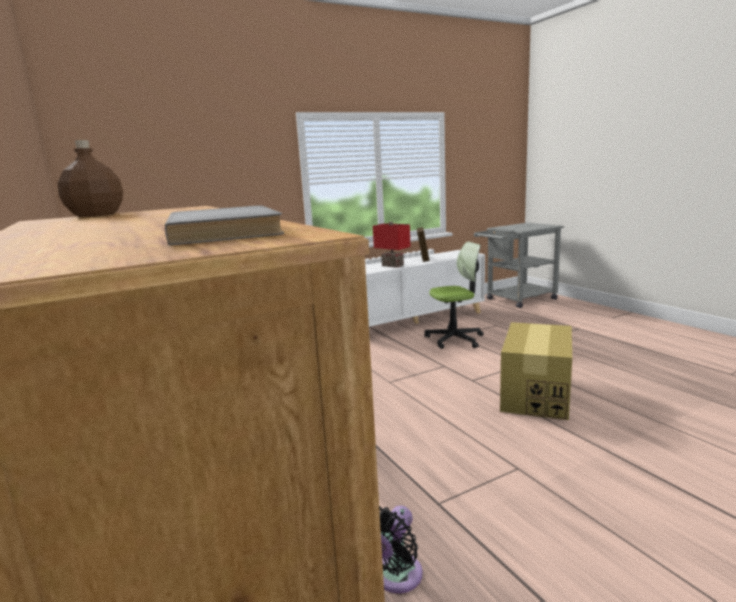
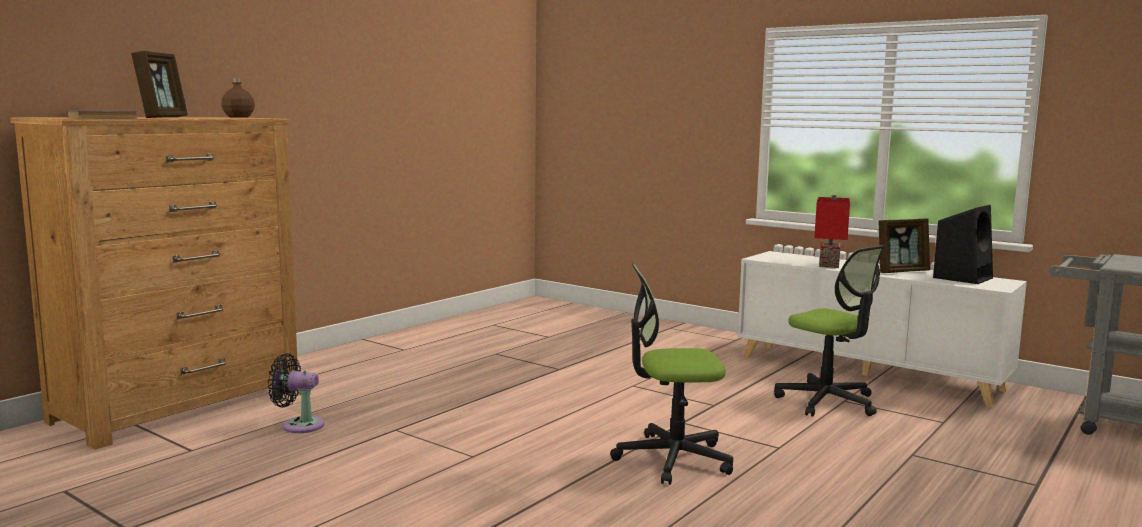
camera: 65 degrees right, 5 degrees down
(156, 222) = (163, 117): none -> picture frame
(446, 254) = (963, 277): none -> black speaker
(536, 394) = (672, 459): cardboard box -> office chair

